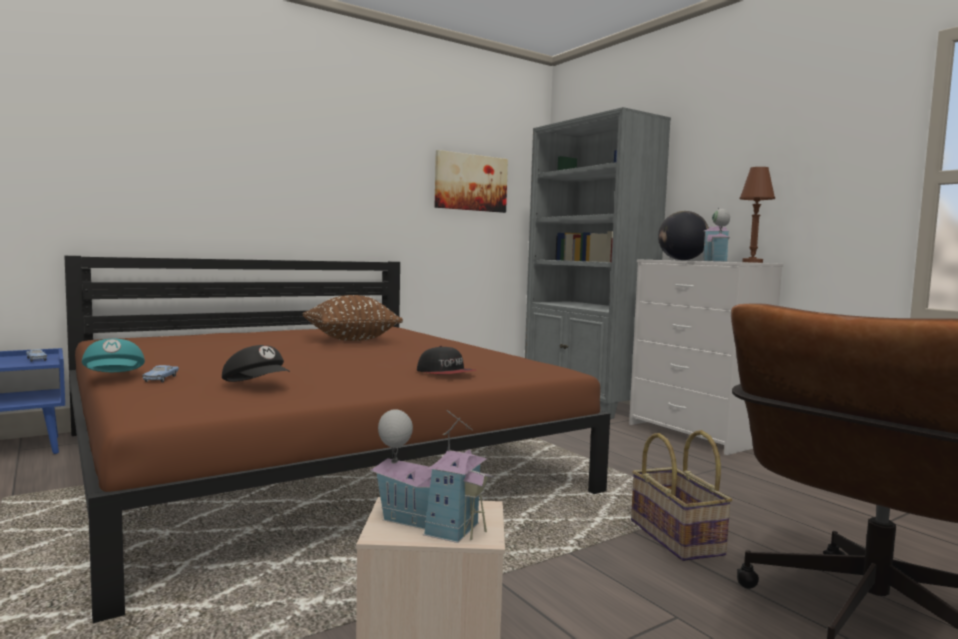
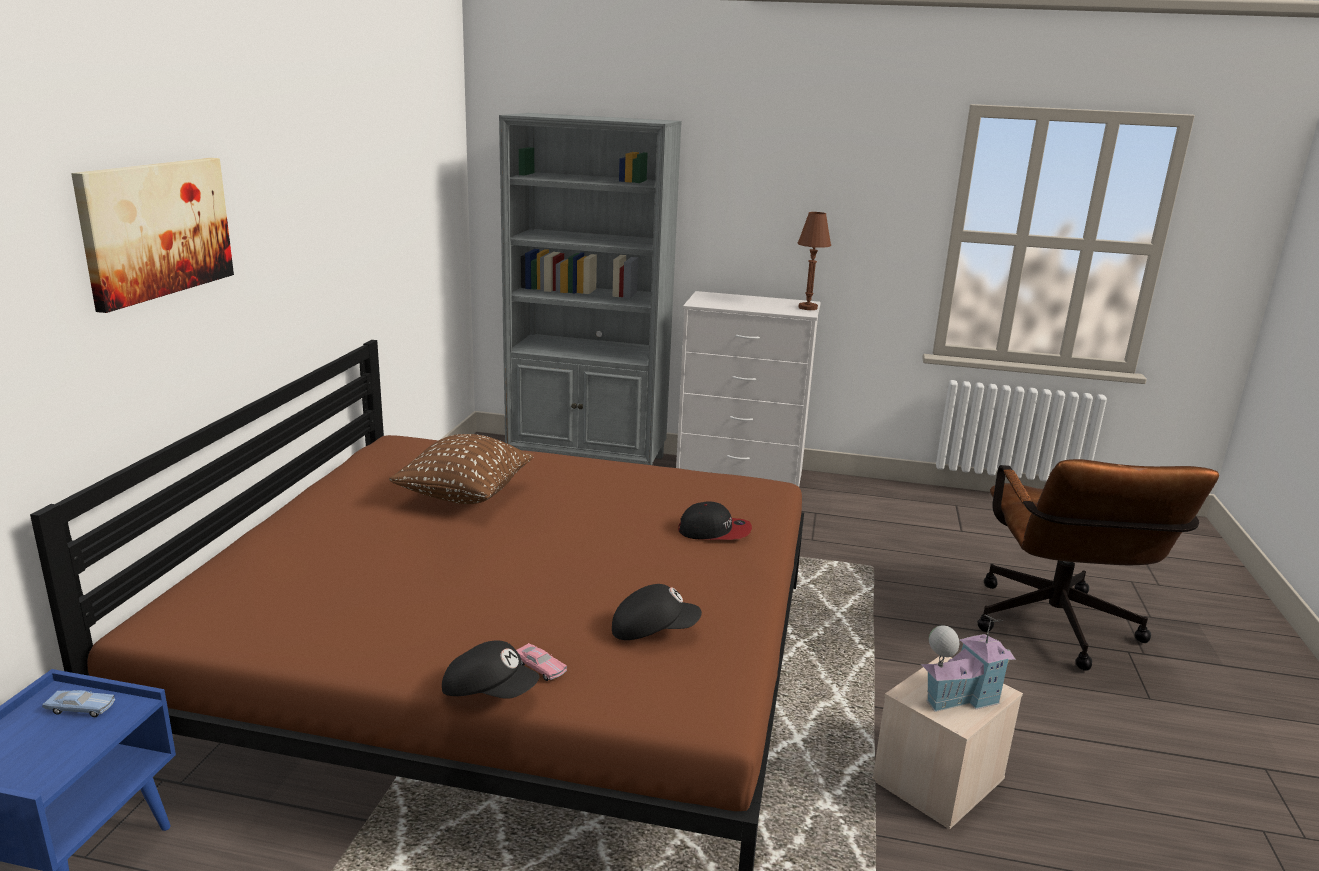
camera: 45 degrees left, 15 degrees up
(115, 377) = (490, 691): turquoise cap -> black cap
(161, 379) = (540, 668): blue toy car -> pink toy car
(470, 182) = (411, 193): picture -> picture (156, 229)
(677, 537) = (899, 607): basket -> none
(682, 260) = (712, 296): globe -> none
(715, 261) = (770, 306): toy house -> none

